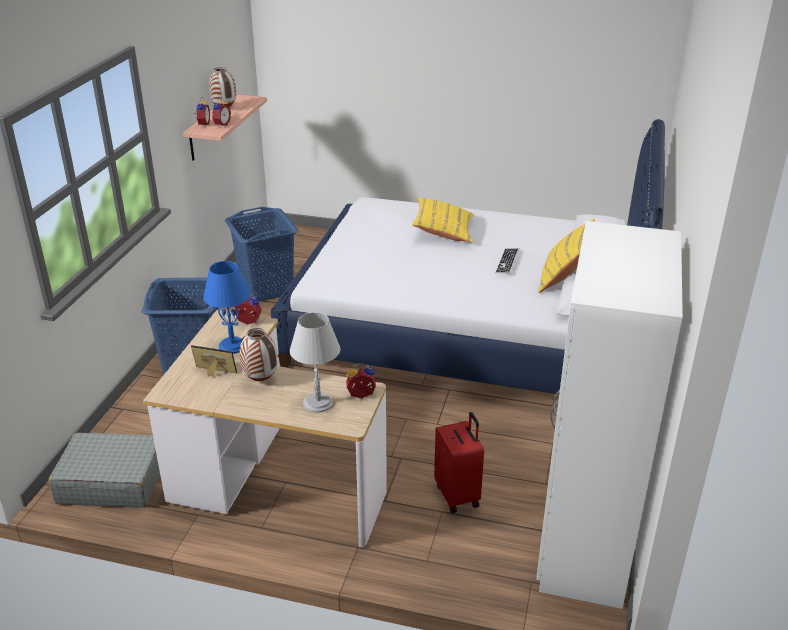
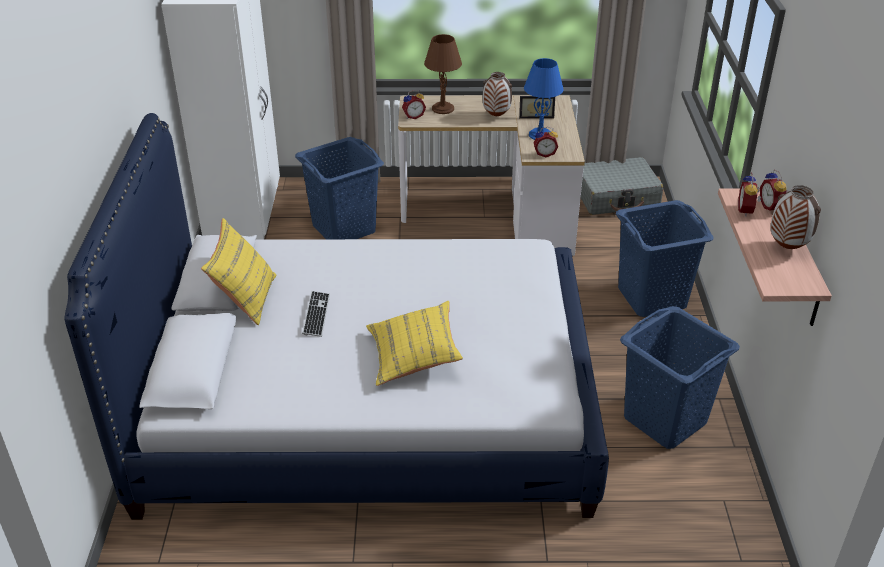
camera: 165 degrees right, 5 degrees up
(317, 402) = (443, 108): grey table lamp -> brown table lamp
(458, 495) = (343, 229): red suitcase -> blue laundry basket

